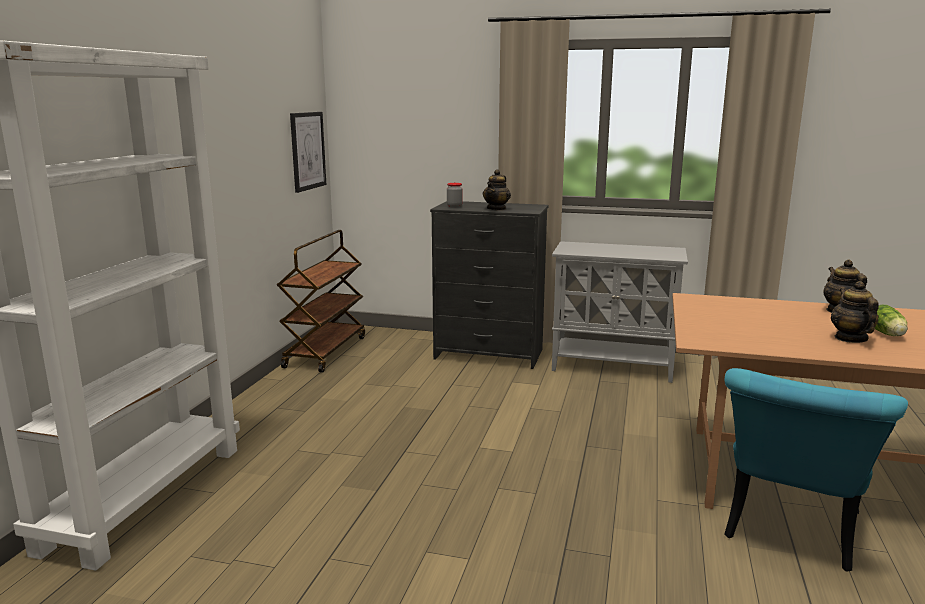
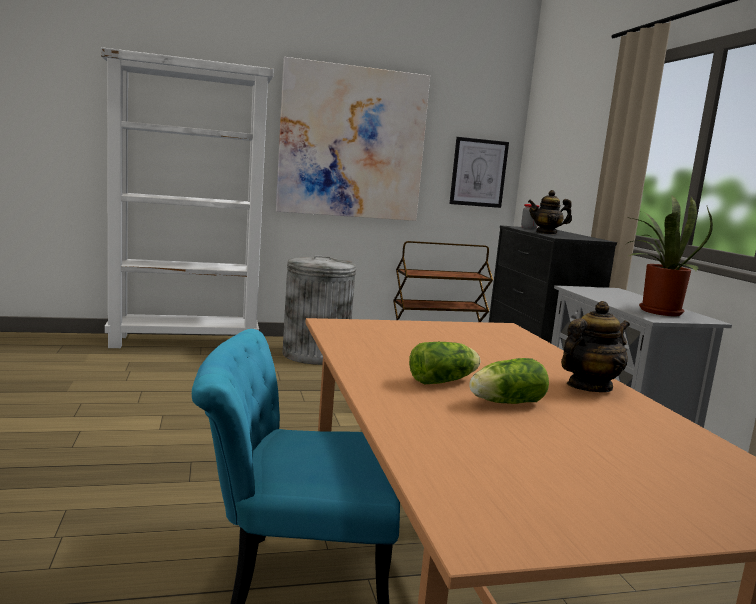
camera: 60 degrees right, 5 degrees down
(219, 140) = (352, 143): none -> picture
(294, 417) = (316, 354): none -> grey trash can
(652, 253) = (655, 311): none -> potted plant
(850, 338) = (445, 381): teapot -> lettuce

